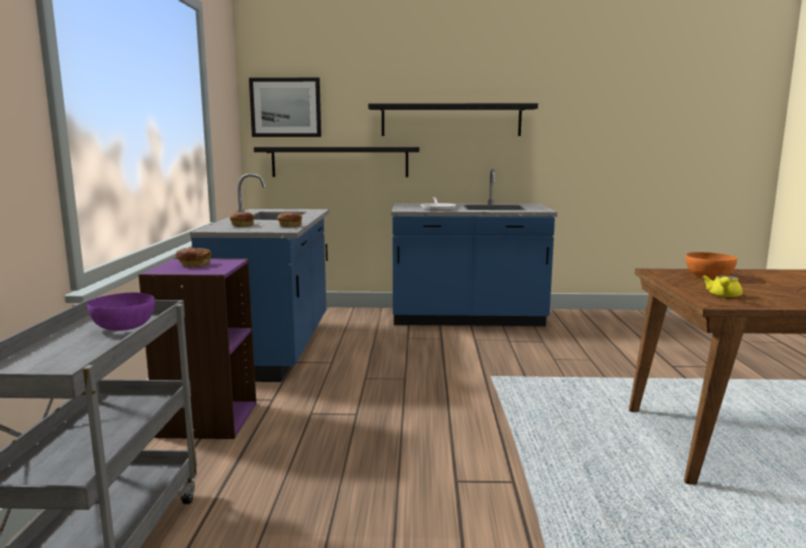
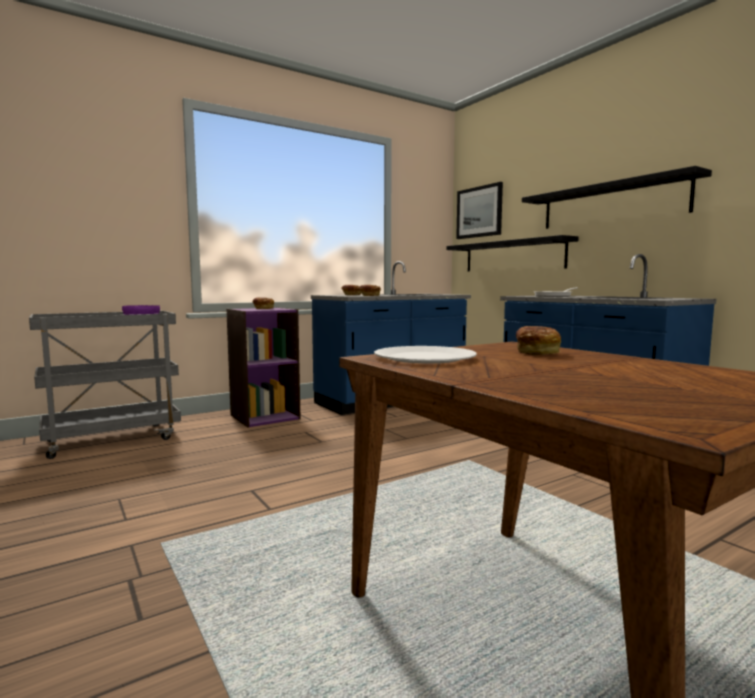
camera: 55 degrees right, 5 degrees down
(708, 276) = (537, 352): orange bowl -> bread
(723, 296) = (424, 358): yellow teapot -> white plate

